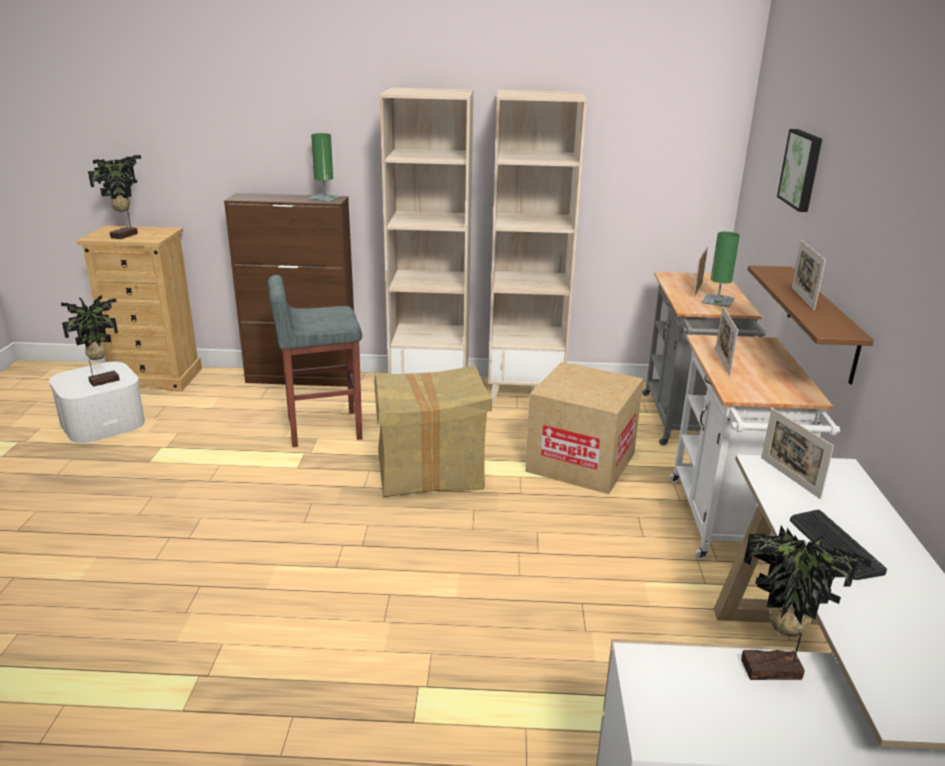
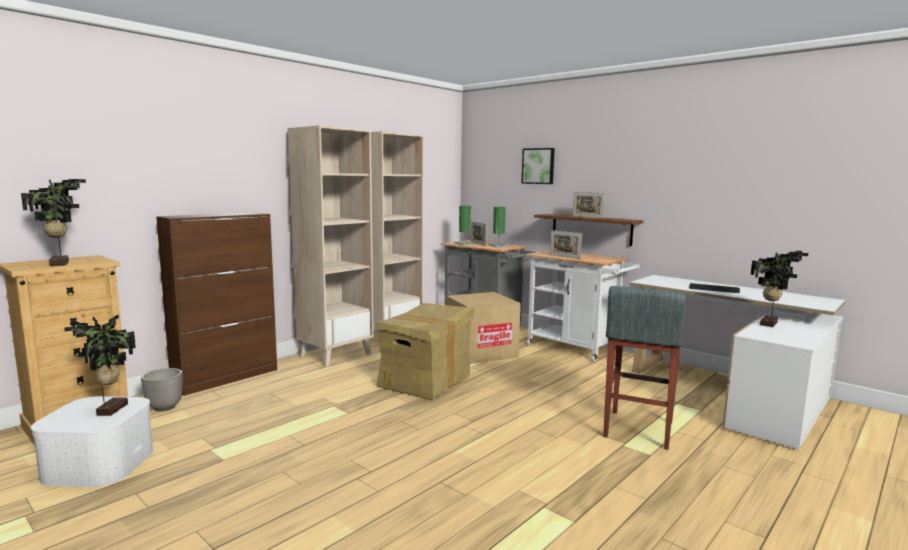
camera: 50 degrees left, 15 degrees down
(215, 389) = (165, 407): none -> planter
(323, 428) = (313, 392): grey stool -> grey stool (637, 429)
(325, 199) = (247, 213): green table lamp -> green table lamp (464, 243)
(789, 477) = (658, 282): picture frame -> none

